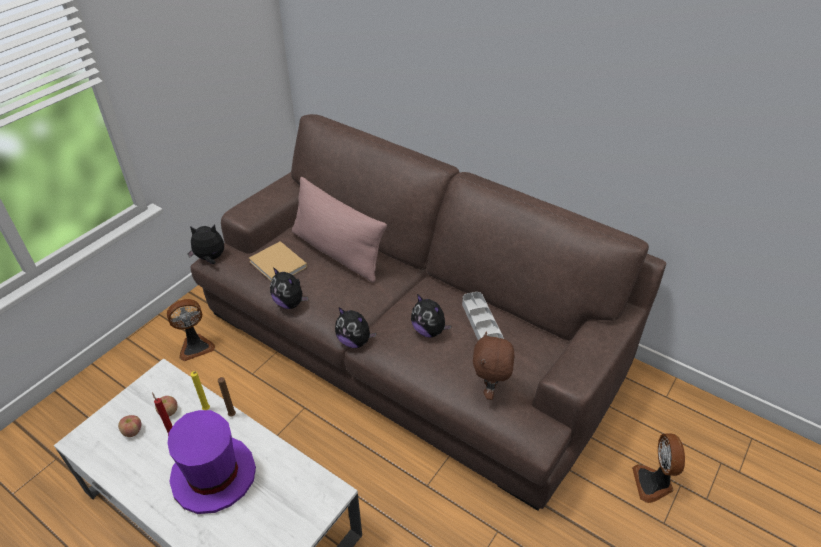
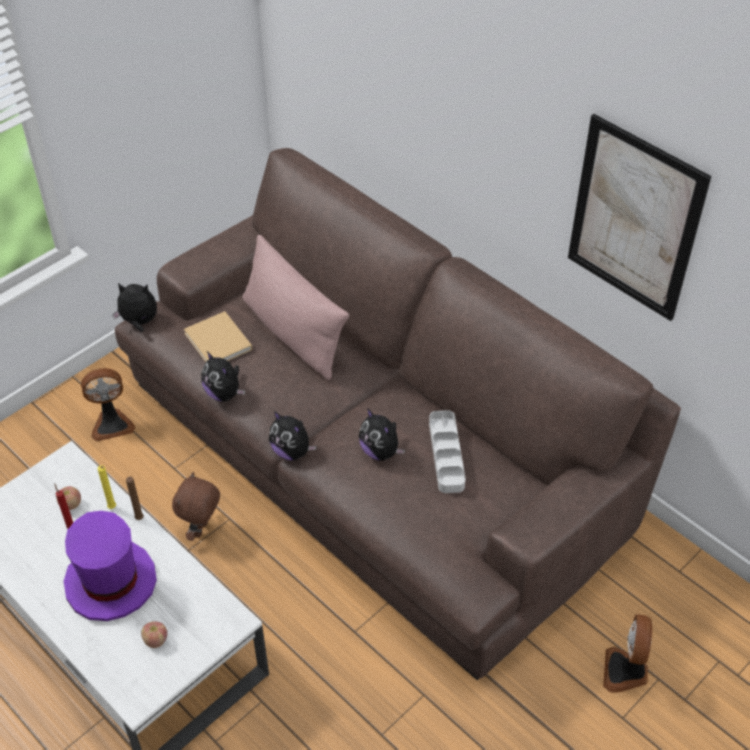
camera: 10 degrees right, 5 degrees up
(132, 431) = (30, 520): apple -> apple (155, 640)
(490, 389) = (433, 533): brown plush toy -> brown plush toy (202, 530)
(623, 106) = (634, 219): none -> picture

